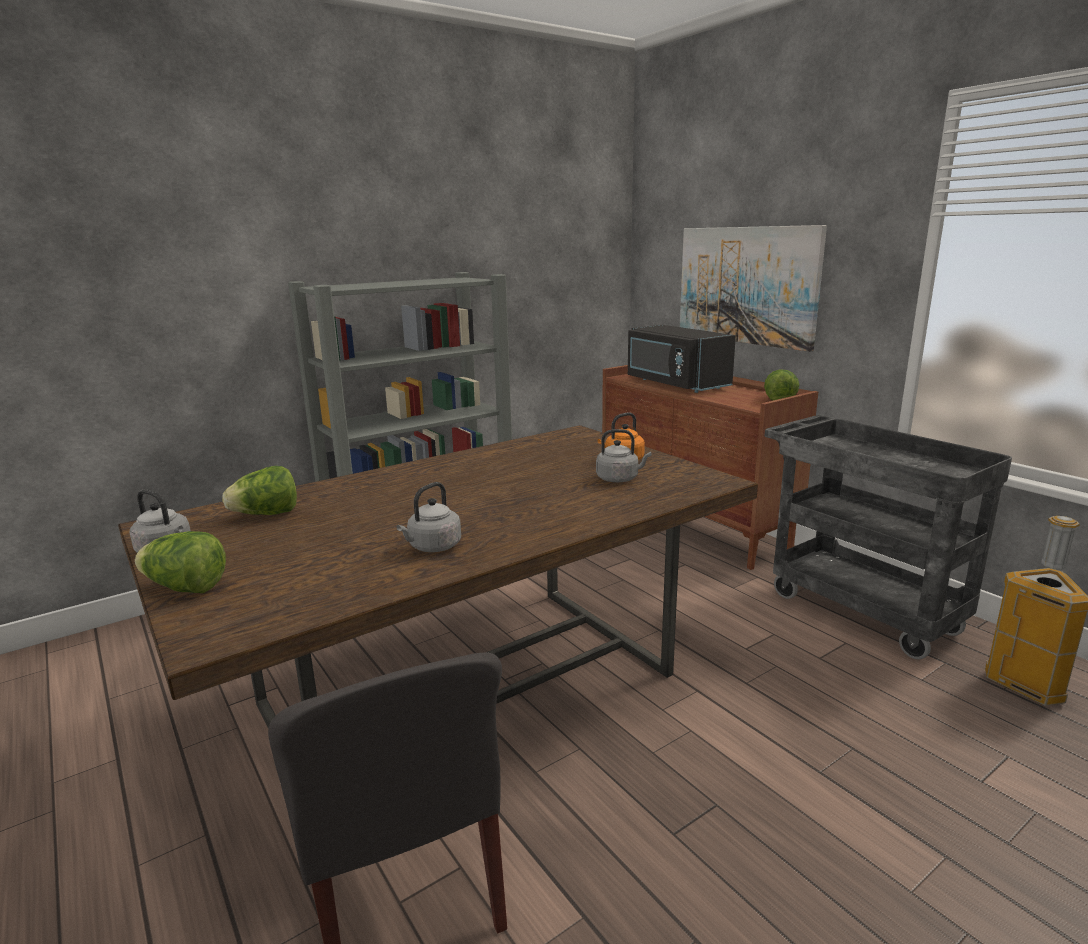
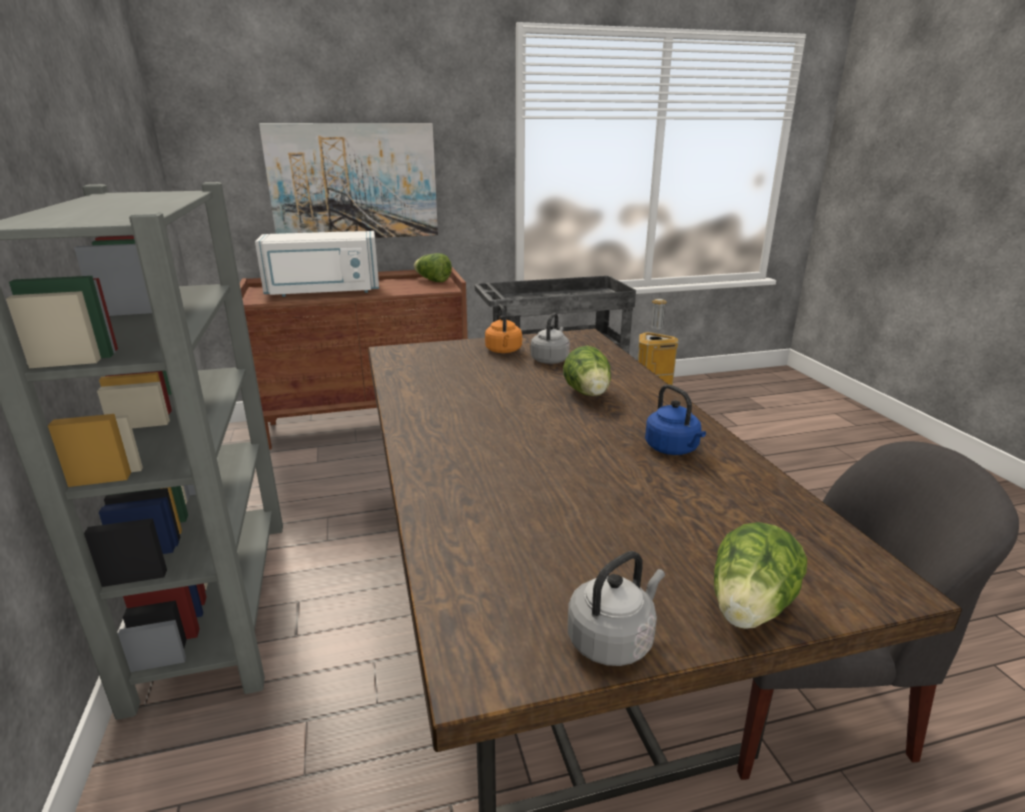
camera: 70 degrees left, 5 degrees up
(267, 514) = (511, 546): lettuce -> lettuce (588, 394)
(433, 547) = (673, 449): grey kettle -> blue kettle
(674, 384) = (323, 292): black microwave -> white microwave

